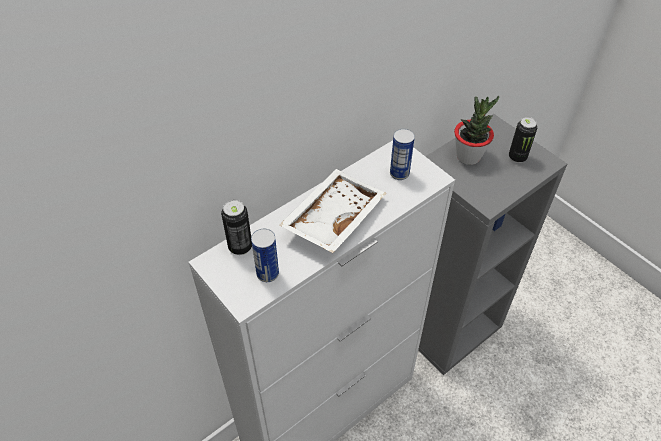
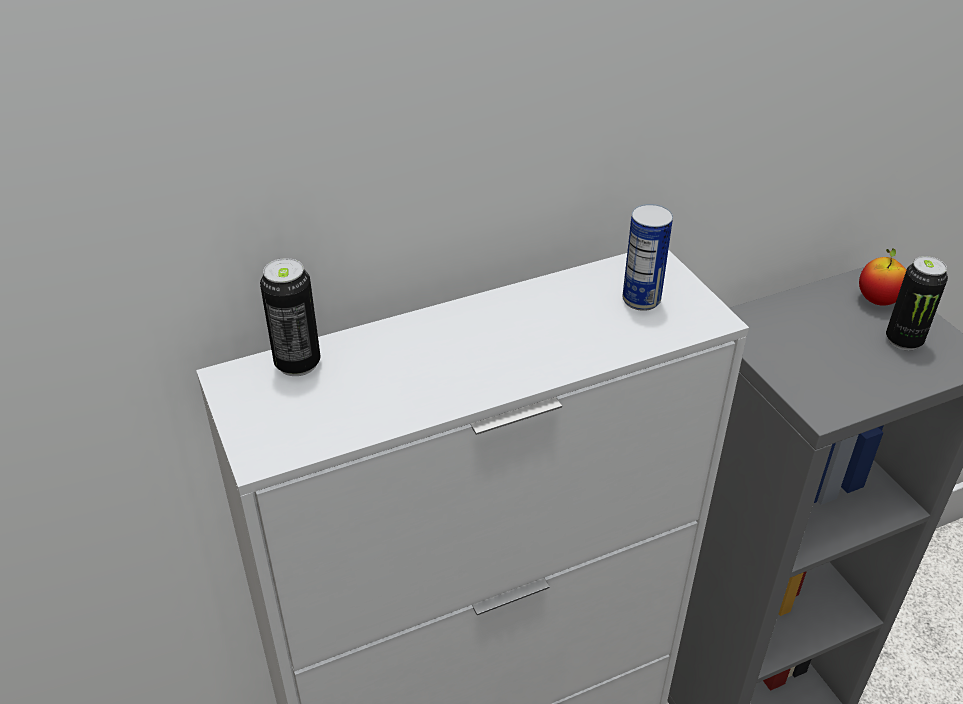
camera: 15 degrees right, 10 degrees down
(267, 274) = (327, 415): can -> none
(332, 217) = (486, 347): white tray -> none
(468, 156) = (805, 323): potted plant -> none
(500, 136) = (877, 300): none -> apple

